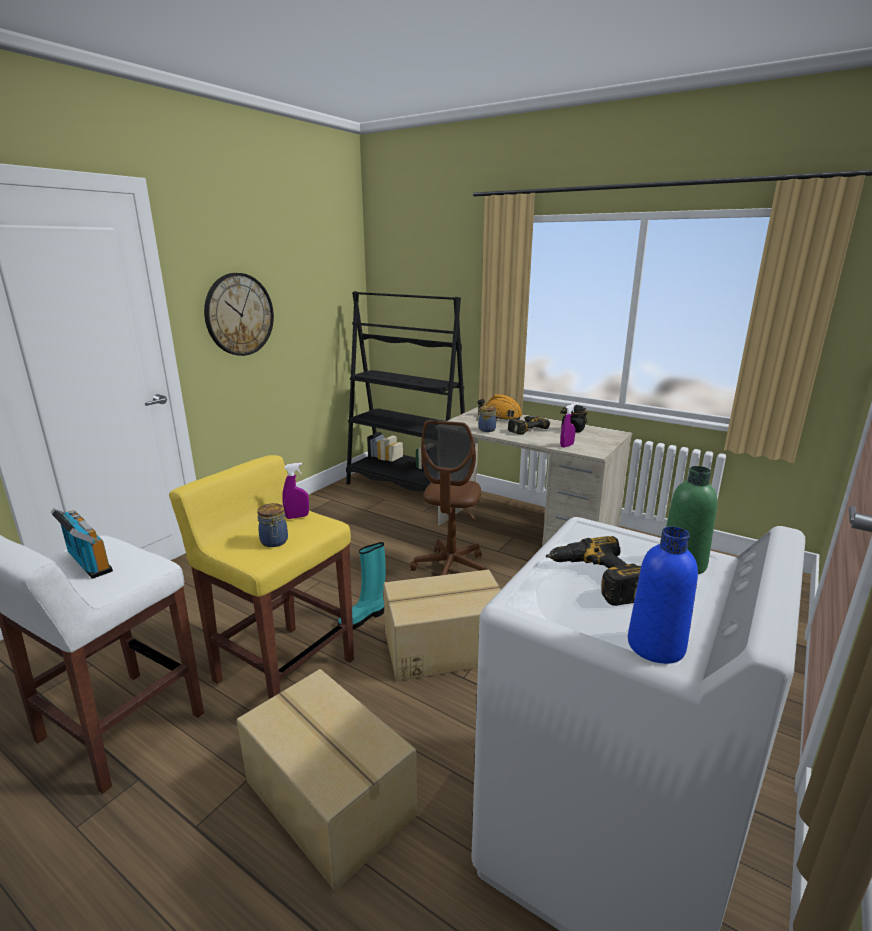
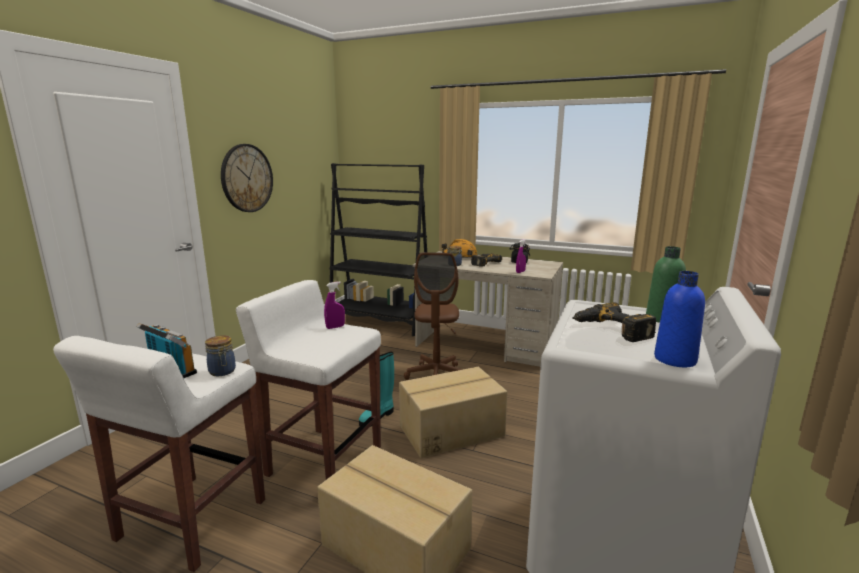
camera: 10 degrees left, 5 degrees down
(274, 542) = (326, 344): jar -> jar (222, 372)
(283, 669) = (323, 460): yellow stool -> white stool

